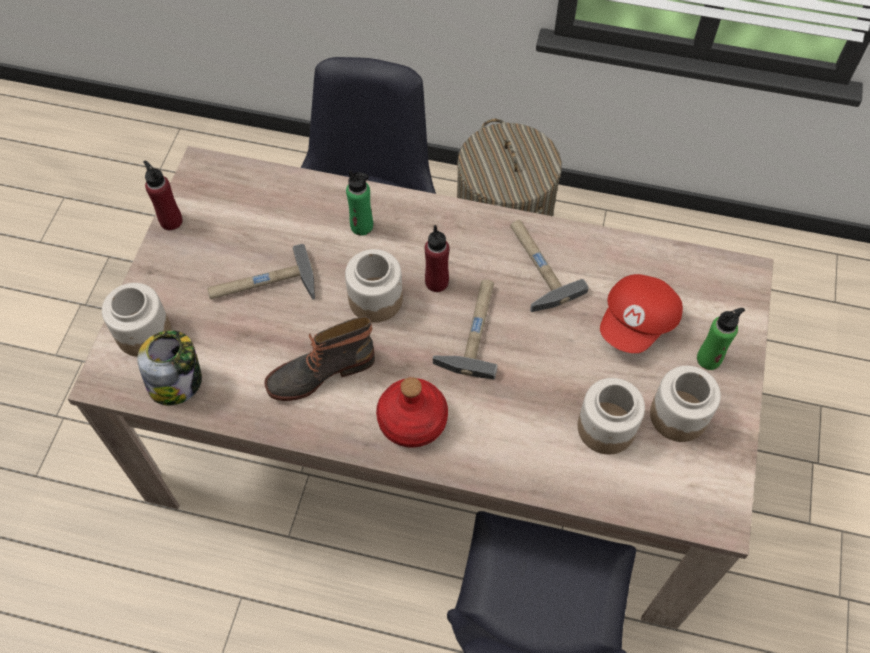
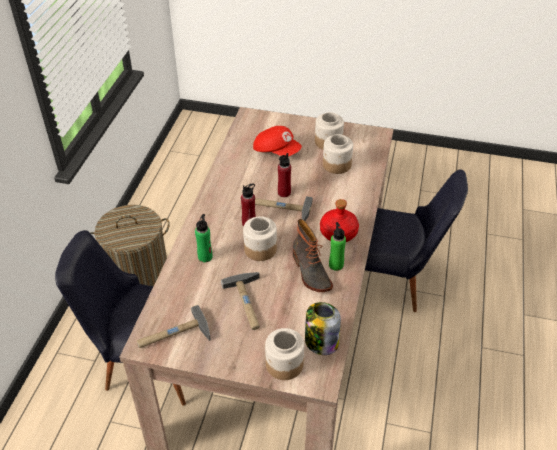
camera: 90 degrees left, 15 degrees down
(171, 221) = (190, 359): red bottle -> red bottle (284, 192)
(536, 265) = (239, 184): hammer -> hammer (173, 335)
(709, 359) = (297, 130): green bottle -> green bottle (336, 265)

